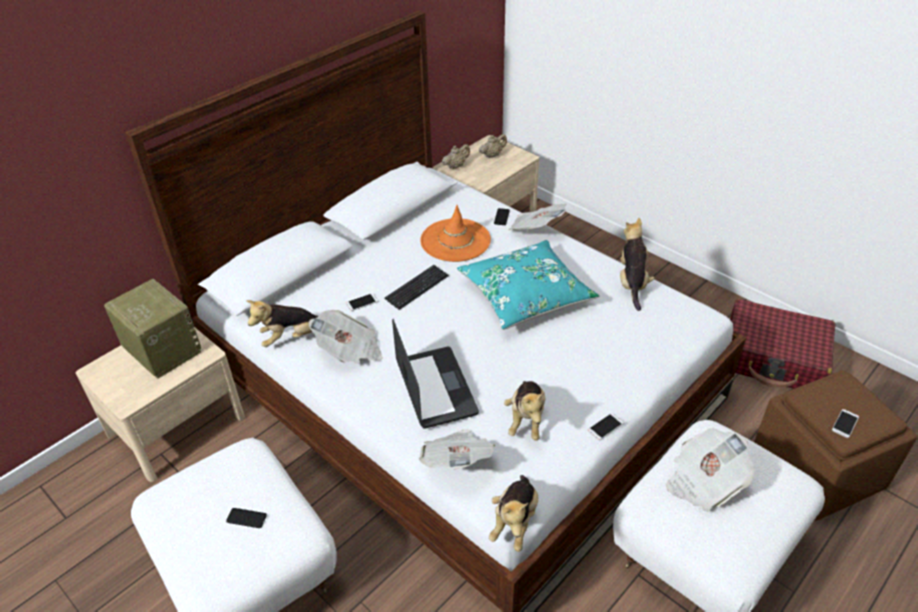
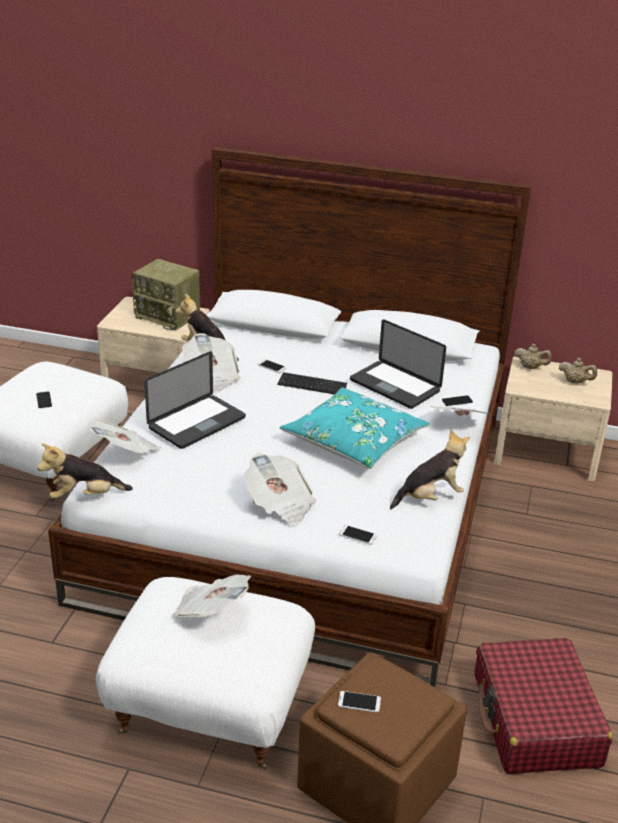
camera: 60 degrees right, 10 degrees down
(161, 350) = (168, 316): radio -> radio turned 105 degrees clockwise
(455, 240) = (394, 386): orange hat -> laptop
(526, 419) = (196, 476): plush toy -> none
(601, 375) = (280, 504): none -> newspaper
(605, 426) = (216, 519): phone -> phone (358, 535)

